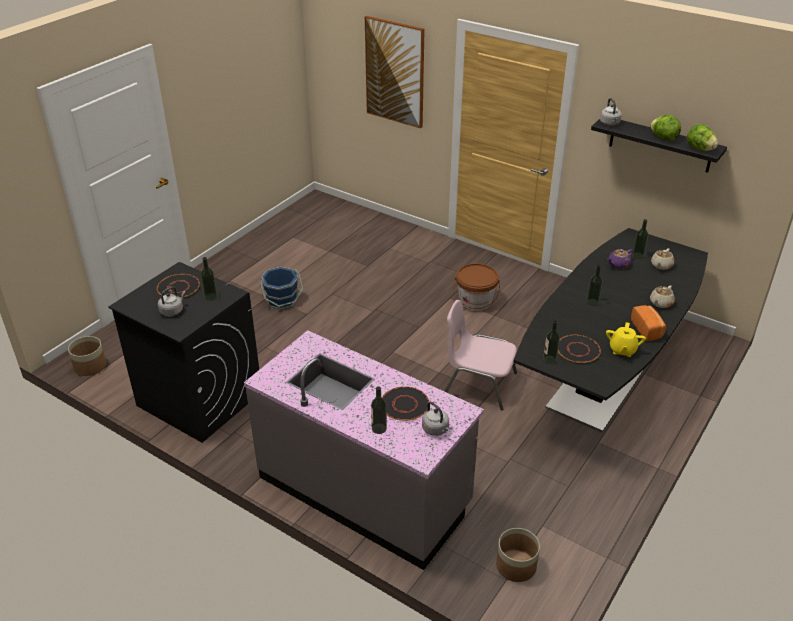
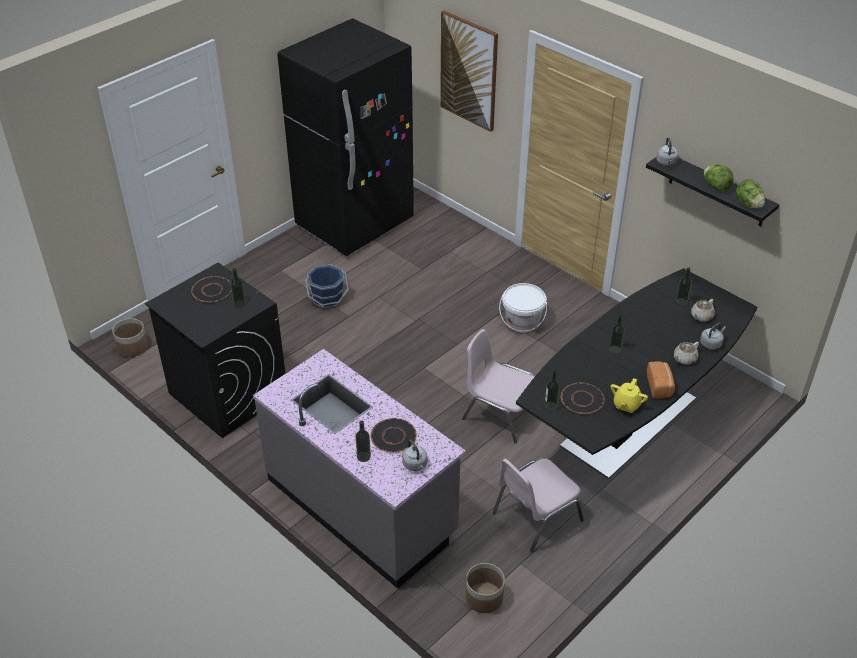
camera: 10 degrees right, 5 degrees up
(172, 311) = (202, 315): grey kettle -> grey kettle (711, 343)
(293, 234) = (355, 223): none -> black fridge
(475, 301) = (522, 322): brown bucket -> white bucket
(543, 477) = (535, 517): none -> pink chair
(618, 264) = (656, 310): purple teapot -> none

